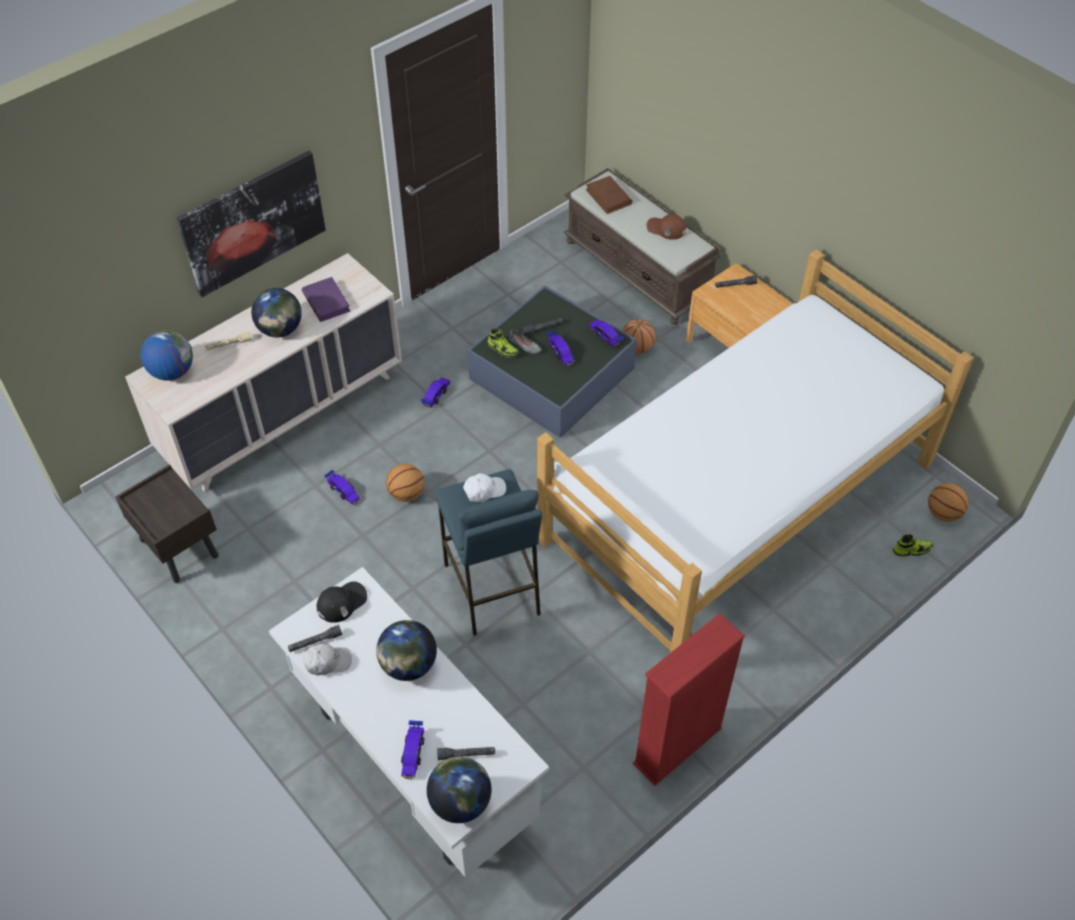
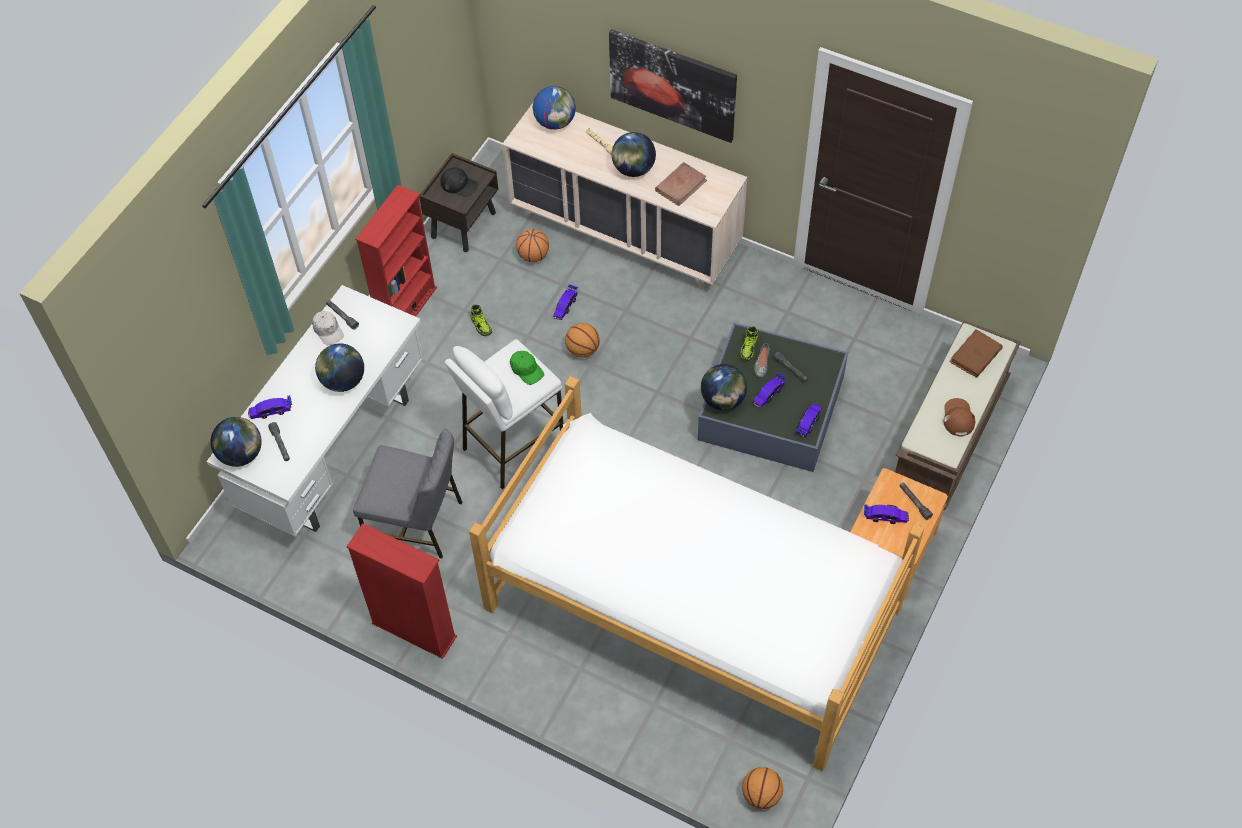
camera: 70 degrees right, 5 degrees up
(259, 635) = (407, 309): none -> red bookcase
(326, 301) = (681, 185): purple book -> brown book
(342, 602) = (382, 318): black cap -> black cap (459, 184)
(436, 394) = (701, 329): toy car -> toy car (885, 516)
(484, 490) = (526, 370): white cap -> green cap
(492, 589) = (512, 446): blue stool -> white stool
(545, 705) = (416, 522): none -> grey chair
(550, 386) = (723, 400): none -> globe
(637, 348) = (841, 467): basketball -> basketball (533, 256)
(911, 550) = (701, 774): shoe -> shoe (481, 325)

